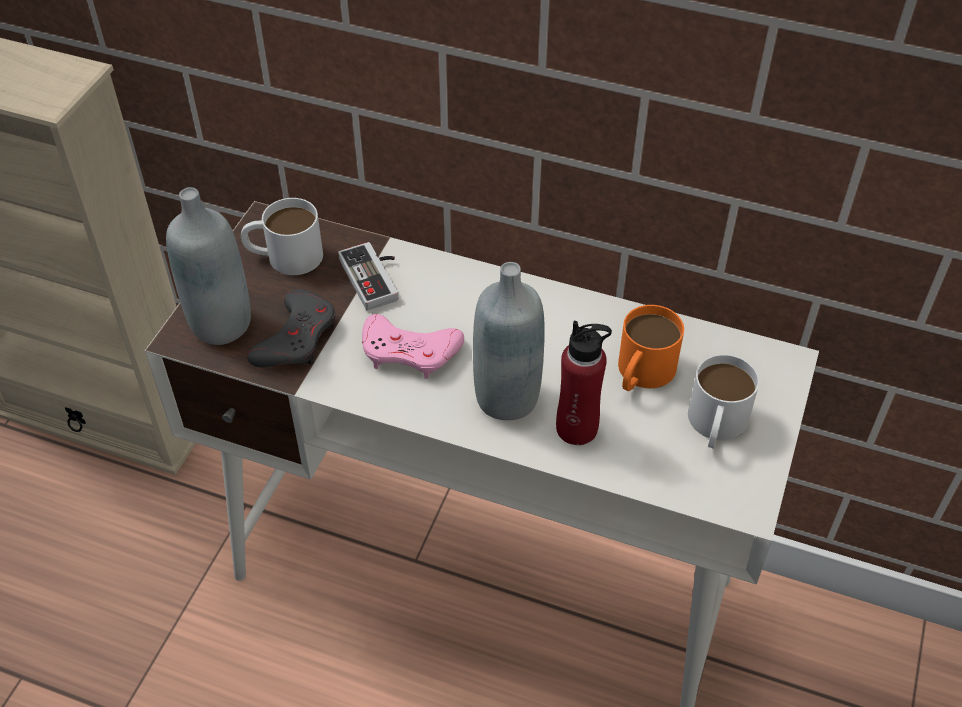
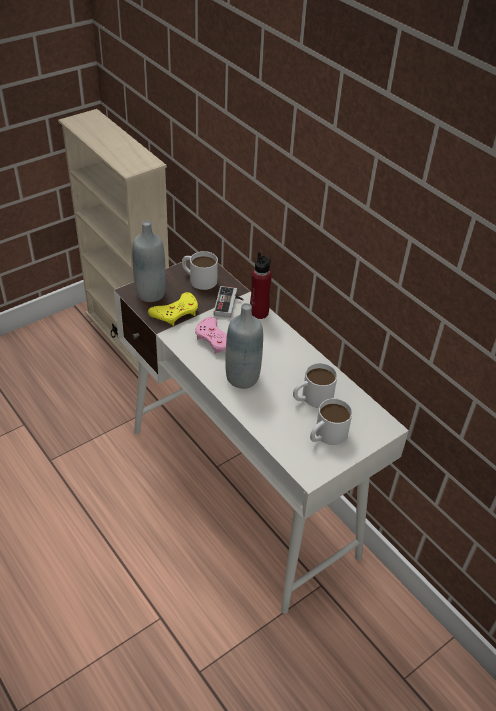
camera: 30 degrees right, 5 degrees down
(296, 338) = (176, 312): grey game controller -> yellow game controller
(577, 428) = (262, 404): red bottle -> red bottle (259, 312)
(641, 374) = (312, 397): orange mug -> white mug

